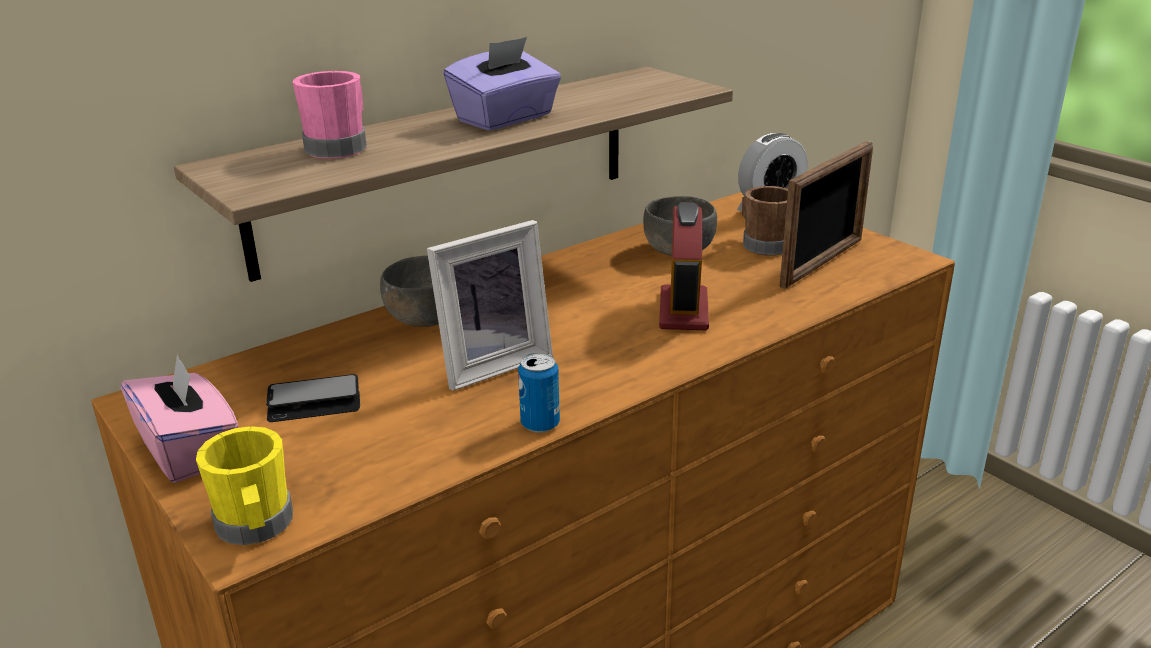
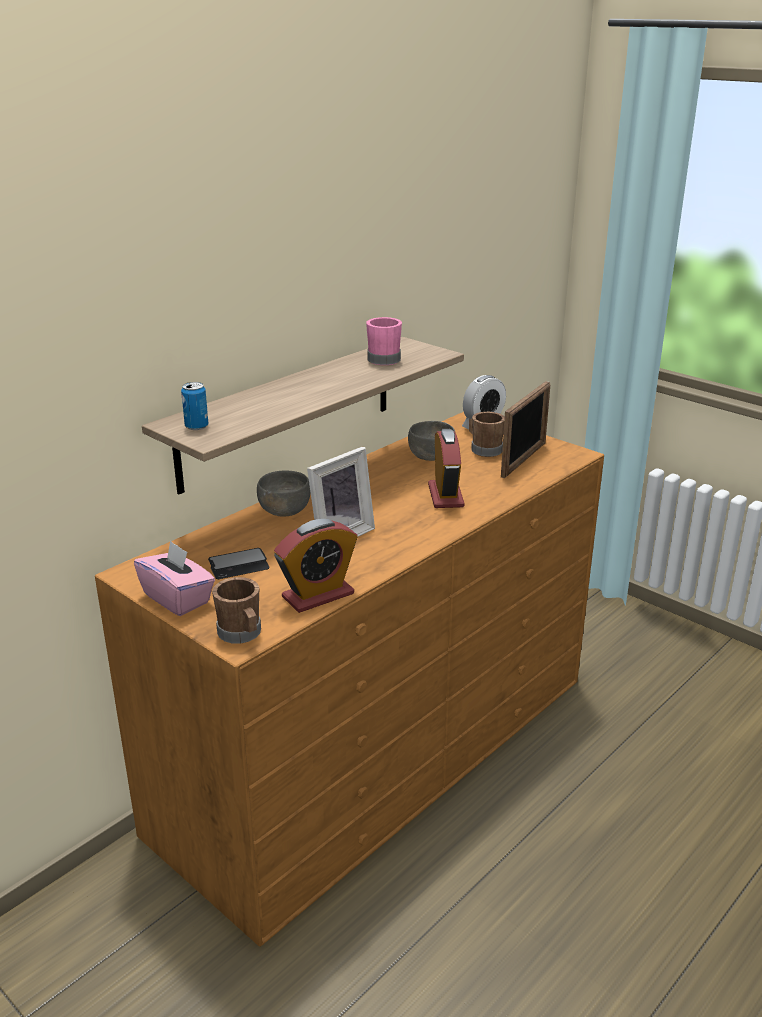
camera: 10 degrees left, 0 degrees up
(256, 527) = (241, 634): yellow mug -> brown mug
(340, 147) = (239, 407): pink mug -> pink mug (385, 358)
(415, 465) = (318, 595): none -> alarm clock
(505, 119) = (331, 382): purple tissue box -> none
(540, 424) = (381, 568): can -> can (196, 426)

